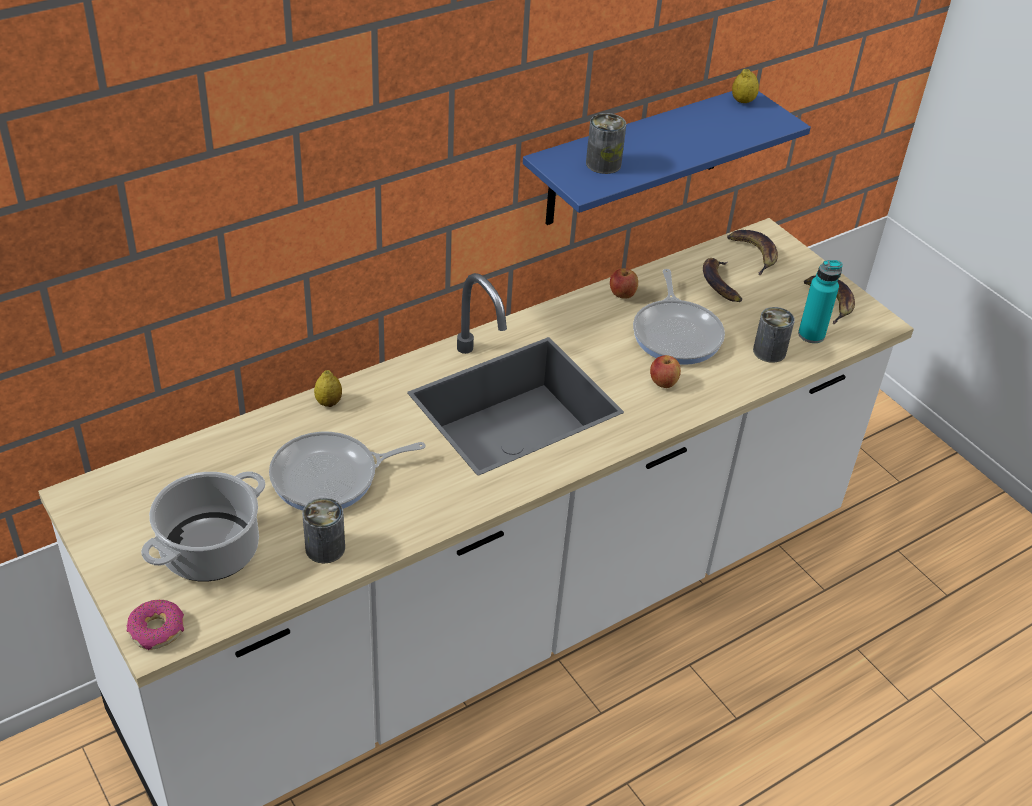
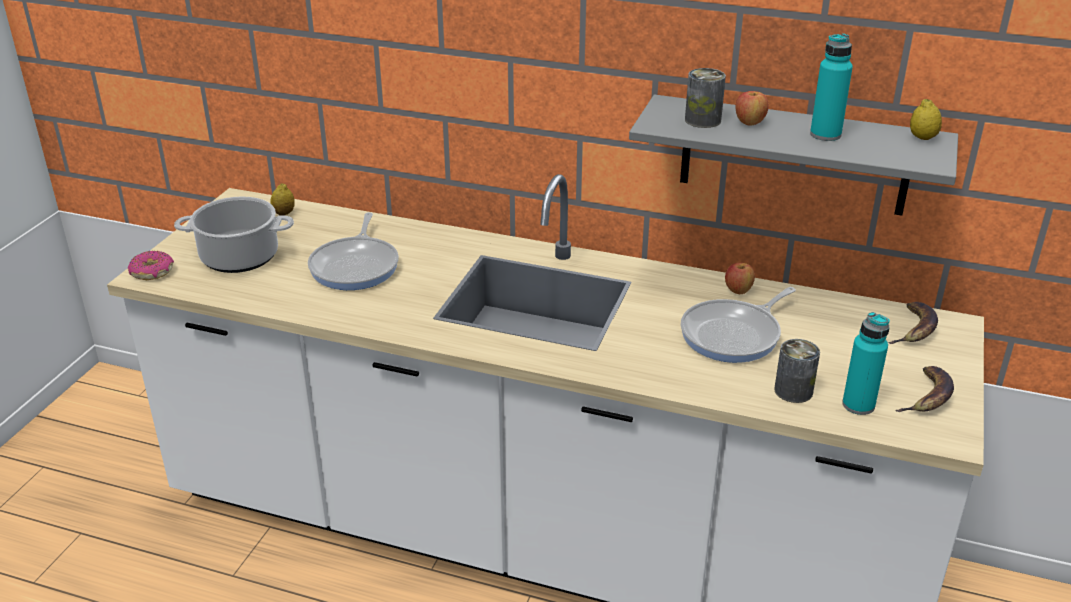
camera: 55 degrees right, 10 degrees down
(325, 548) = (287, 293): can -> none
(328, 402) = (428, 233): lemon -> lemon (284, 213)
(330, 477) = (356, 266): frying pan -> frying pan turned 120 degrees counterclockwise
(636, 157) = (794, 155): blue shelf -> grey shelf
(663, 383) = (660, 354): apple -> apple (749, 123)
(692, 132) = (825, 135): none -> turquoise bottle
(719, 283) = (839, 329): banana -> none

